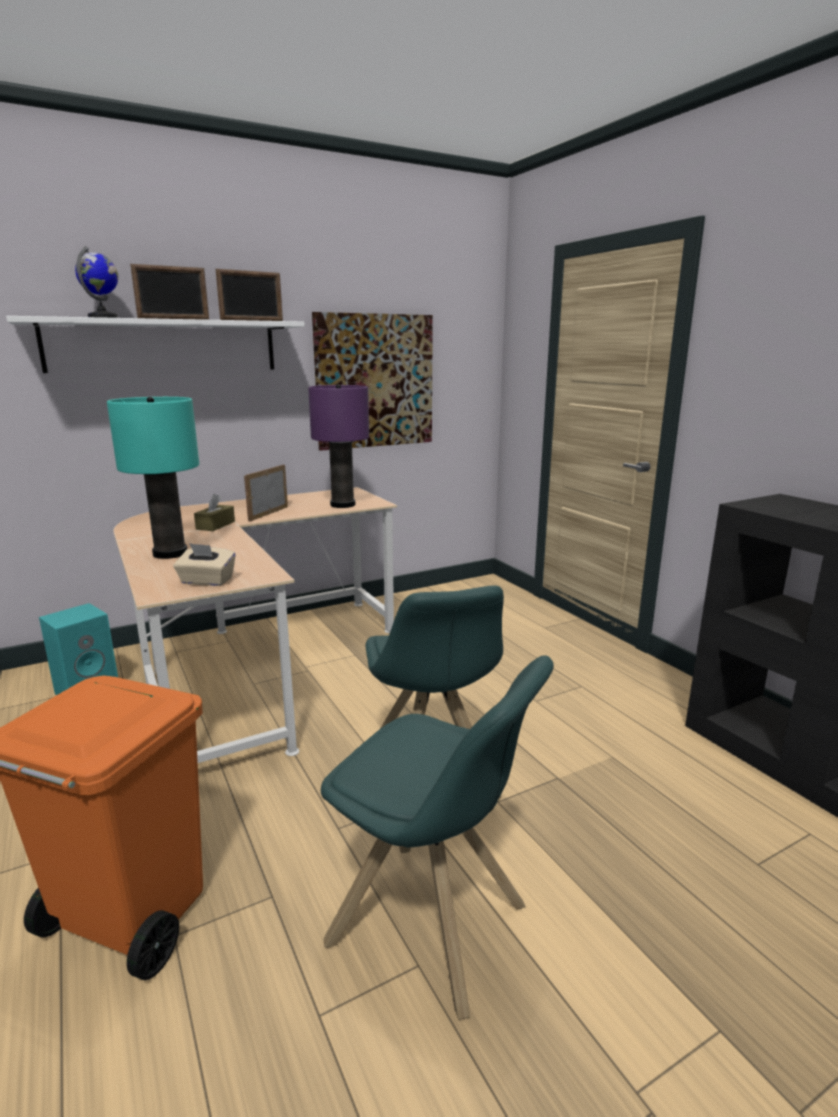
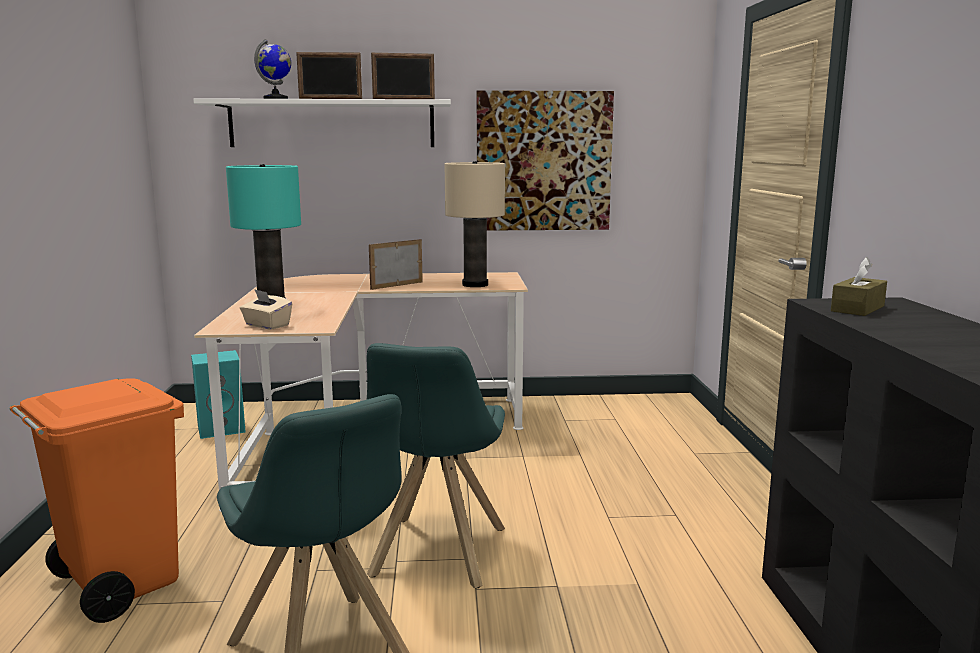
camera: 25 degrees right, 5 degrees down
(215, 525) = (338, 290): brown tissue box -> brown tissue box (857, 308)
(343, 505) = (475, 284): purple table lamp -> beige table lamp

